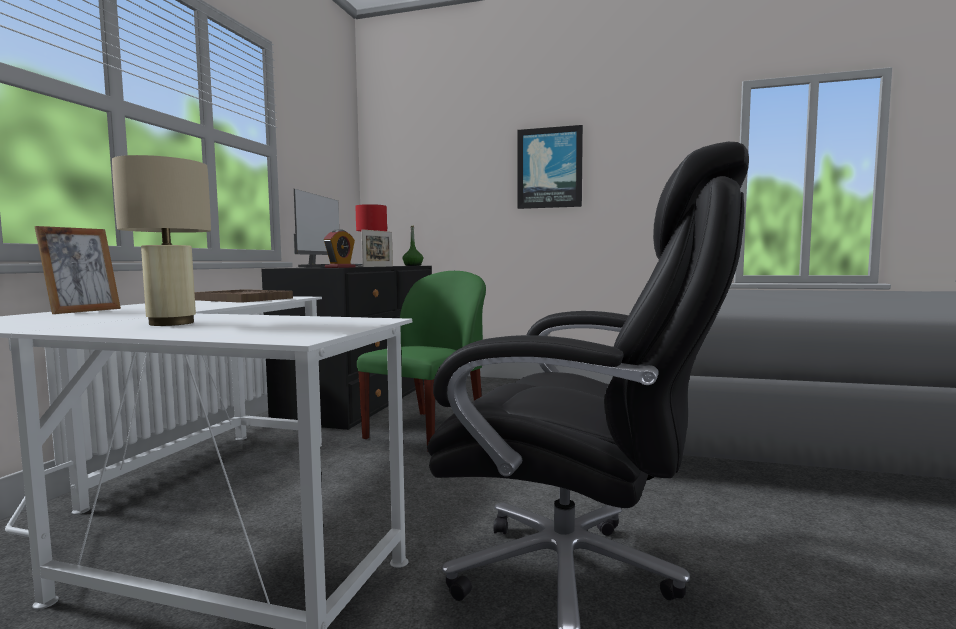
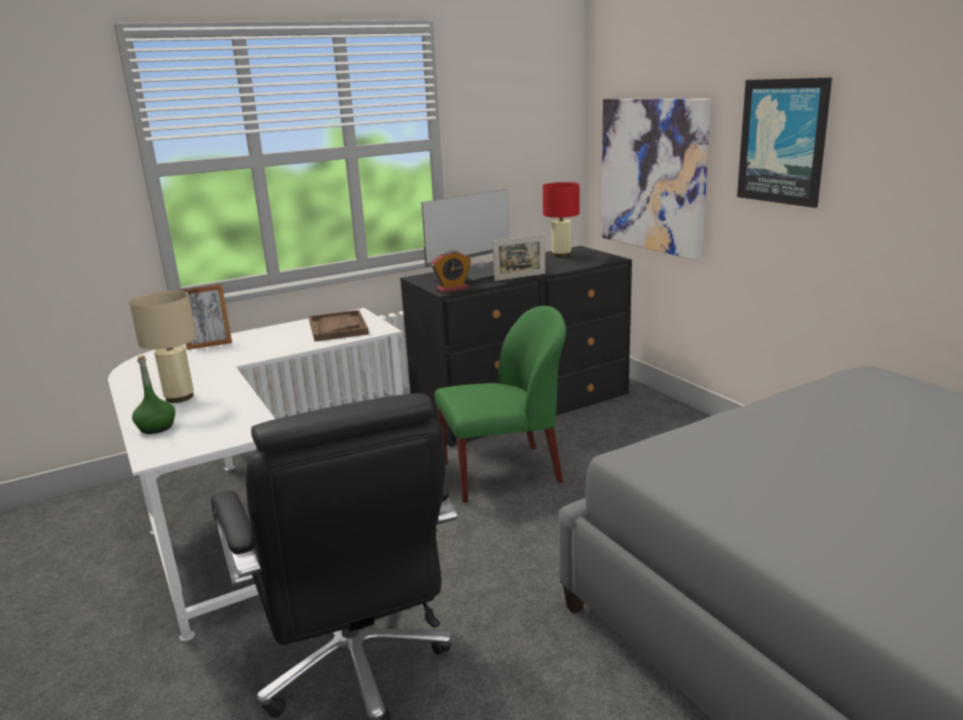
camera: 45 degrees right, 15 degrees up
(413, 265) = (601, 260): green bottle -> green bottle (156, 427)
(433, 205) = (652, 175): none -> picture

